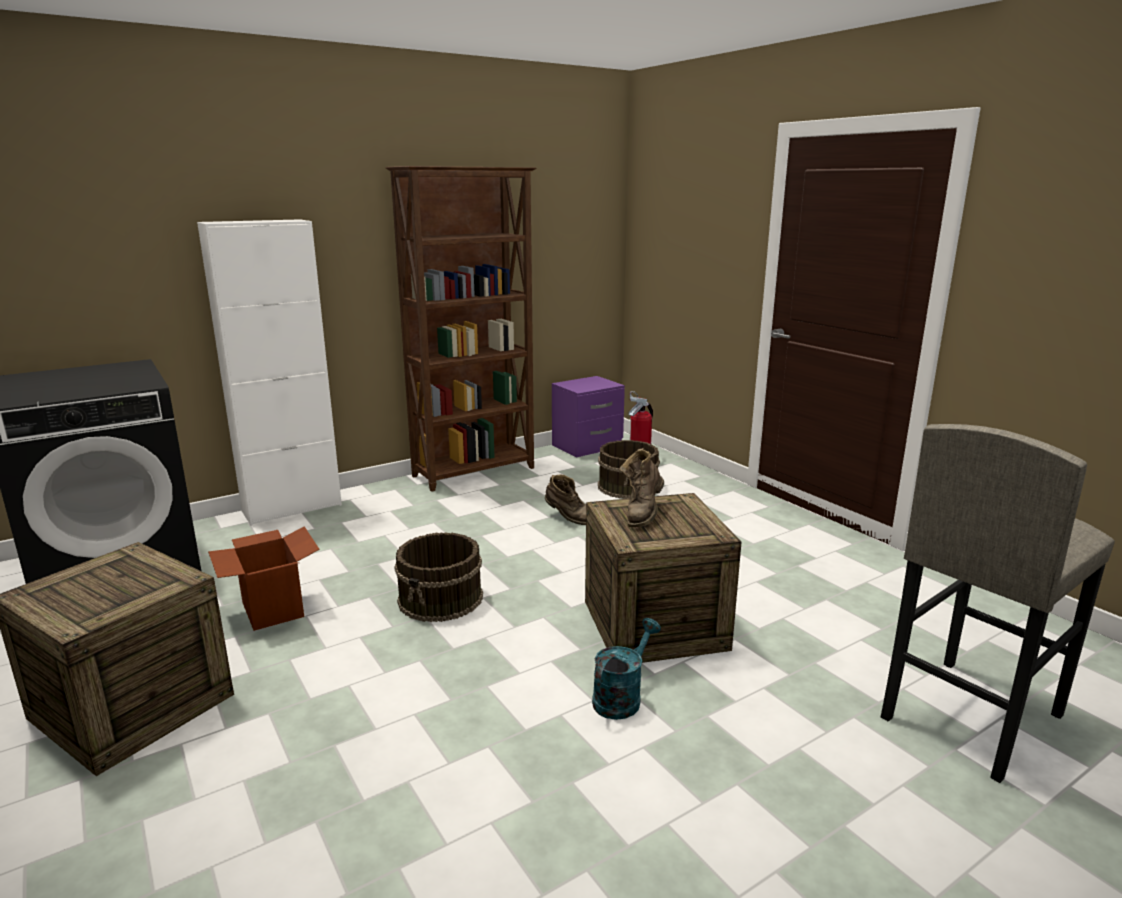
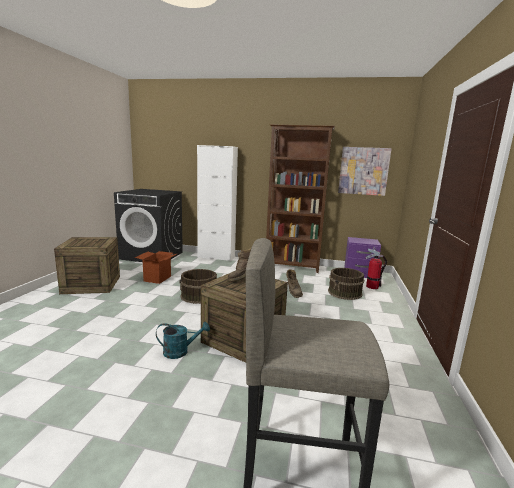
camera: 45 degrees right, 5 degrees down
(563, 251) = (363, 171): none -> picture

